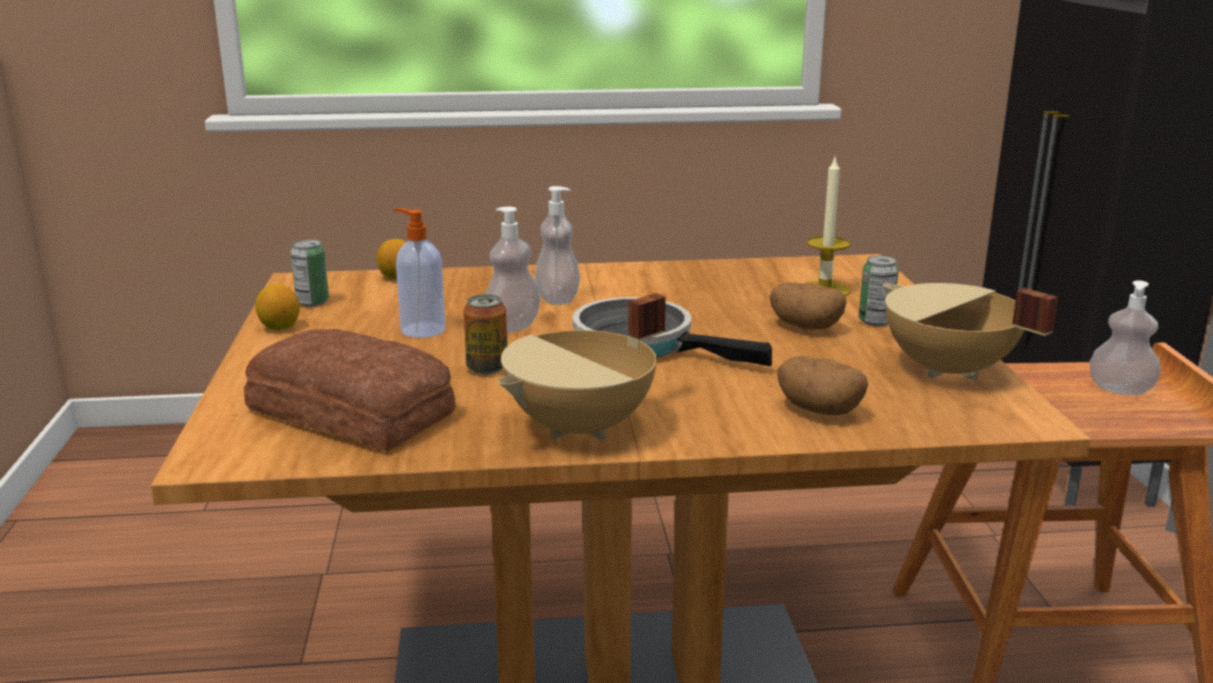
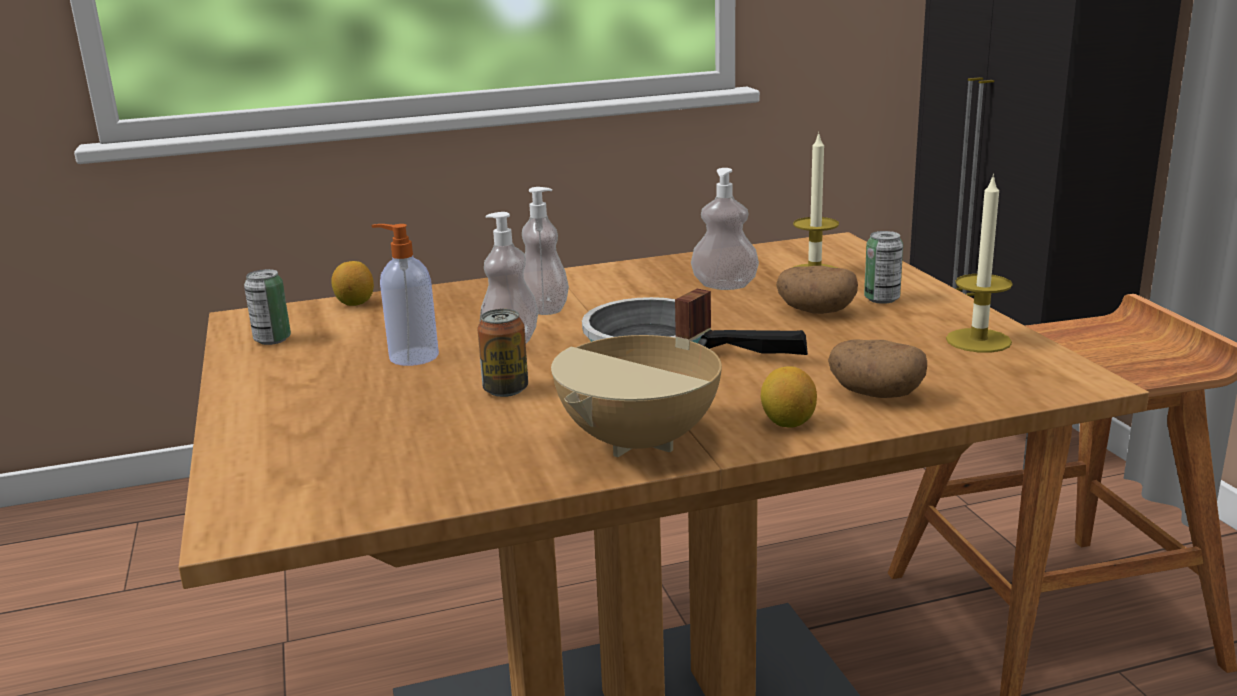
camera: 10 degrees left, 0 degrees up
(279, 327) = (247, 371): lemon -> lemon (787, 423)
(352, 410) = (377, 452): bread -> none
(947, 371) = (978, 340): beige cooking pot -> candle
(1120, 389) = (1108, 344): soap dispenser -> soap dispenser (724, 286)

